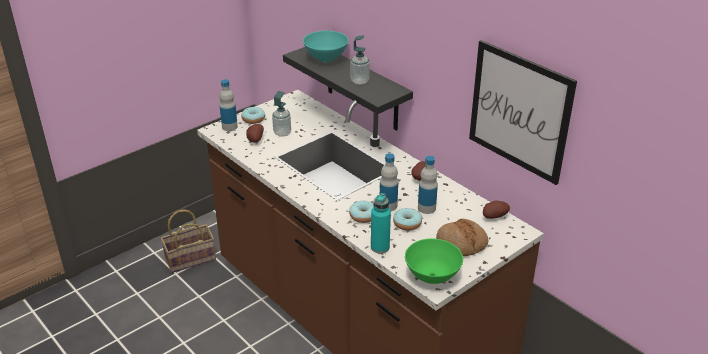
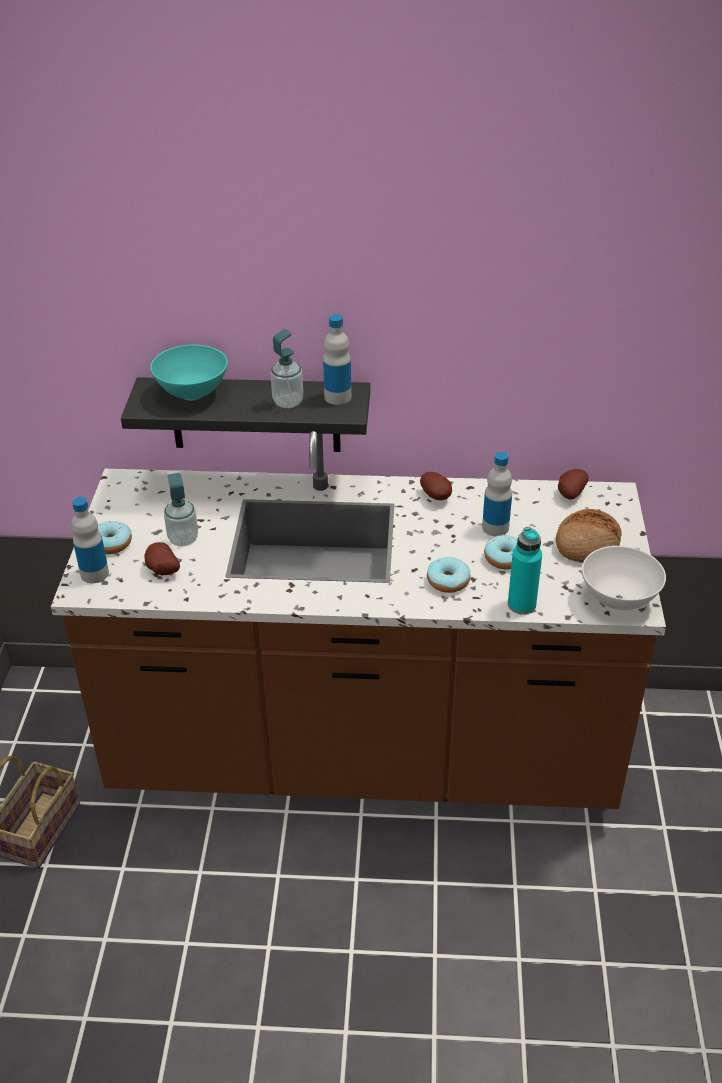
camera: 45 degrees left, 5 degrees up
(388, 205) = (453, 551): bottle -> bottle (337, 397)
(432, 276) = (617, 600): green bowl -> white bowl
(519, 111) = (577, 341): picture -> none

